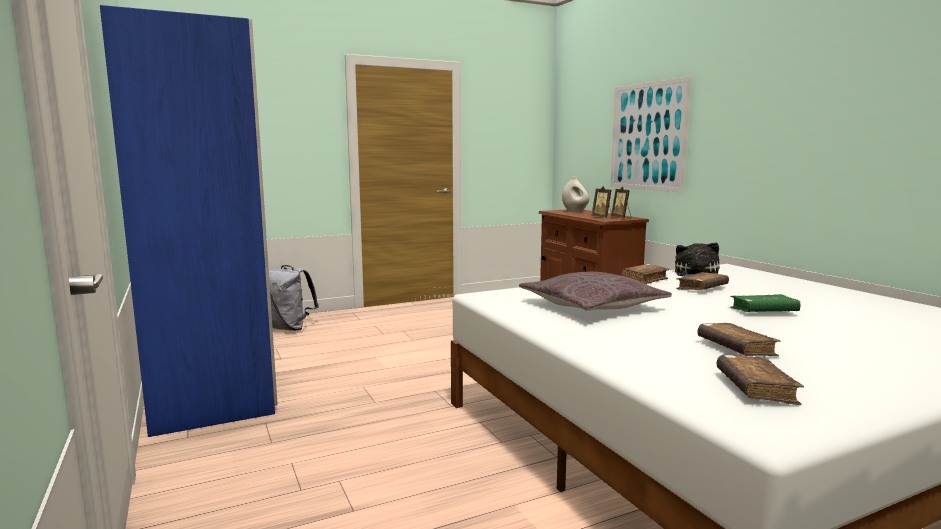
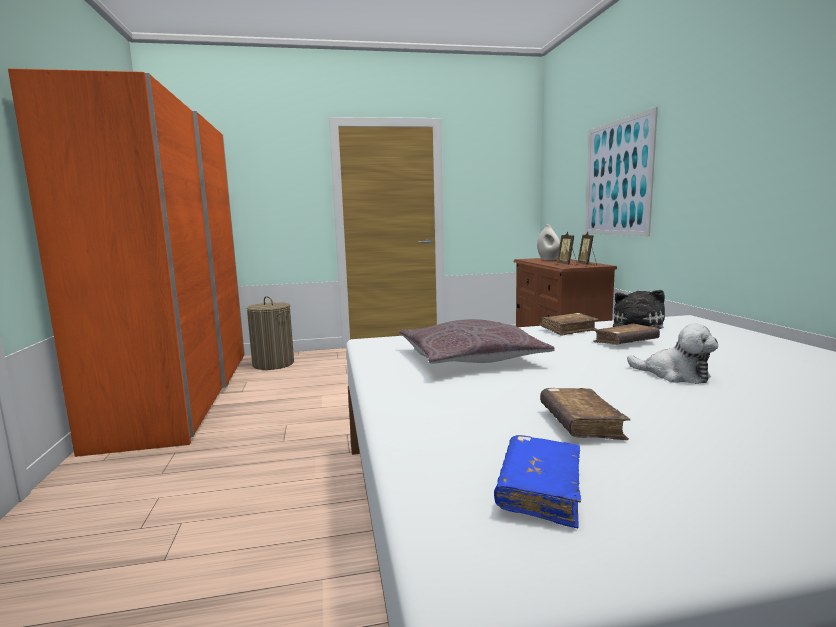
camera: 15 degrees right, 0 degrees up
(209, 367) = (180, 395): blue wardrobe -> orange wardrobe
(290, 328) = (273, 364): grey backpack -> laundry basket
(755, 389) = (540, 490): brown book -> blue book
(763, 312) = (674, 375): green book -> plush toy

